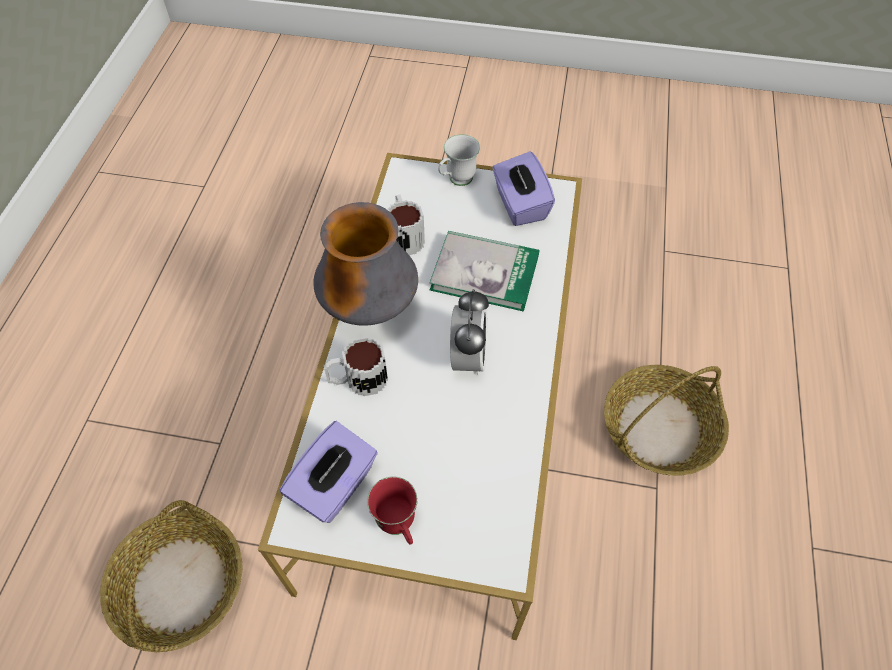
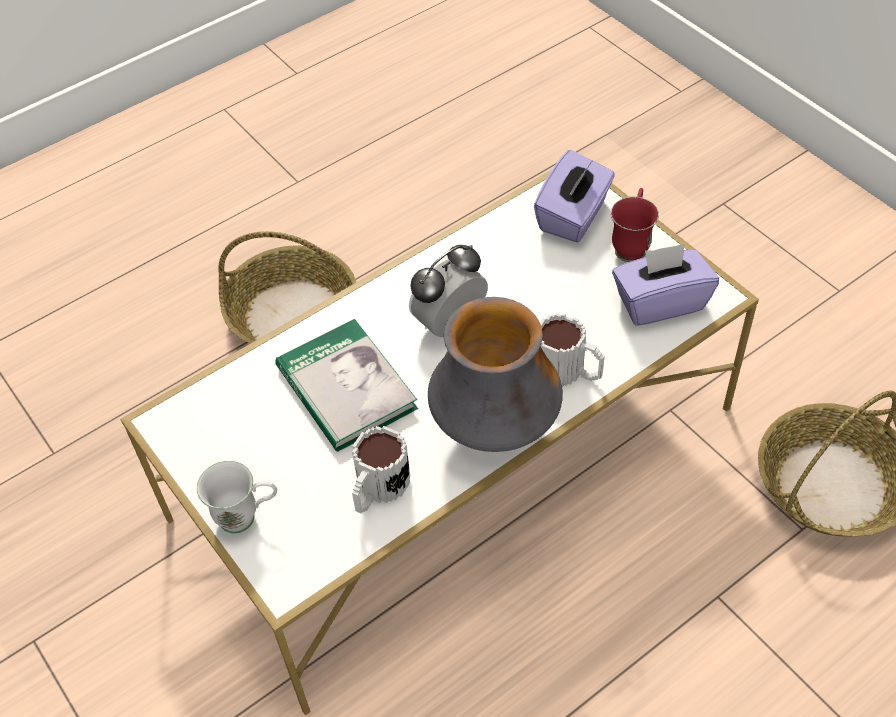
camera: 135 degrees left, 5 degrees down
(520, 204) = (220, 436): purple tissue box -> purple tissue box (573, 216)

